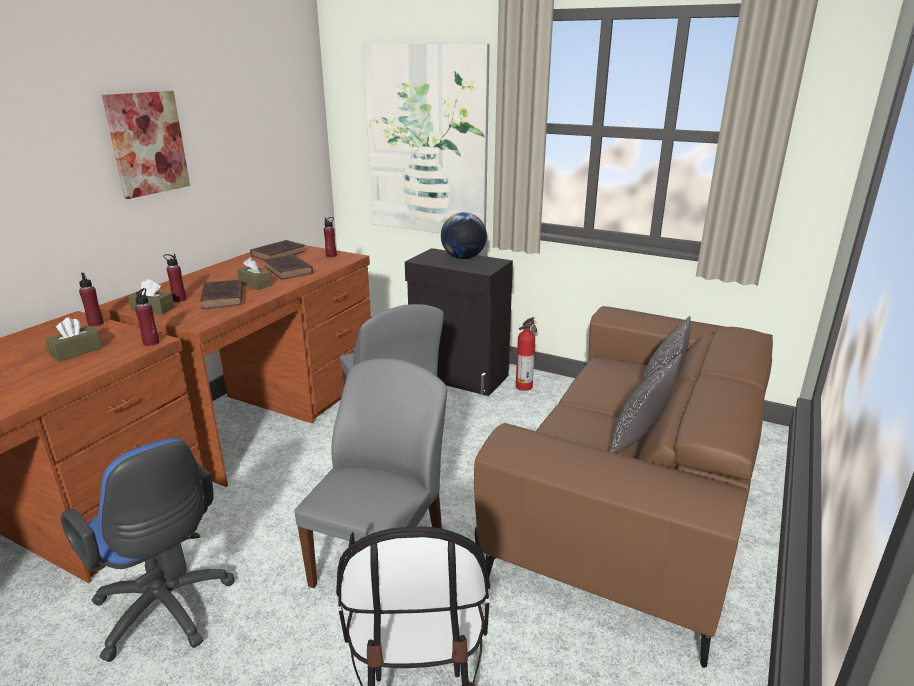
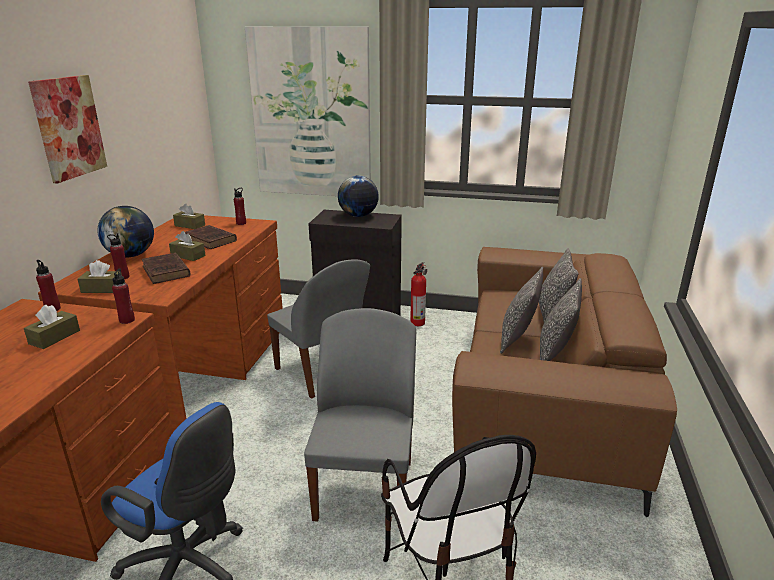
camera: 15 degrees left, 0 degrees up
(203, 278) = (131, 255): none -> globe
(279, 253) = (190, 225): brown book -> brown tissue box
(601, 418) = (518, 338): none -> pillow

